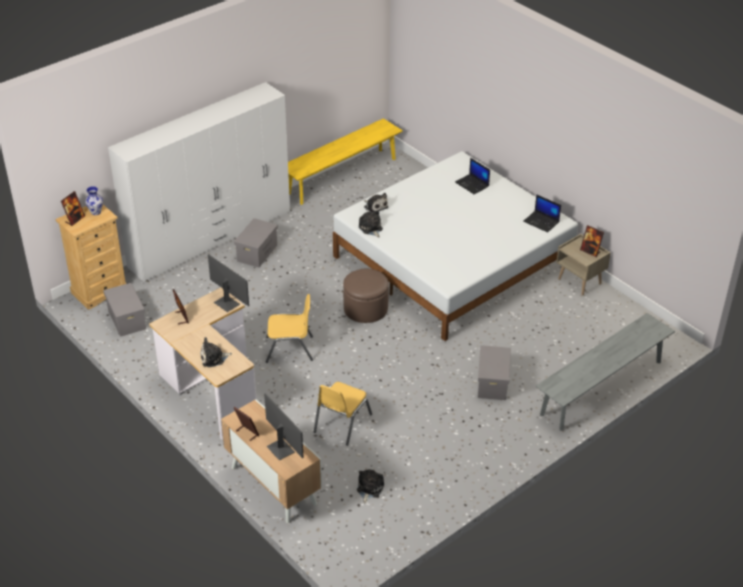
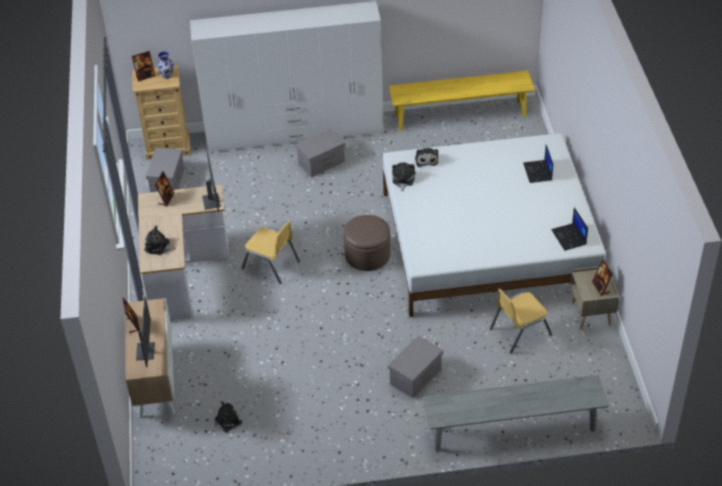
camera: 35 degrees right, 5 degrees up
(342, 423) = (255, 352): yellow chair -> yellow chair (519, 331)

